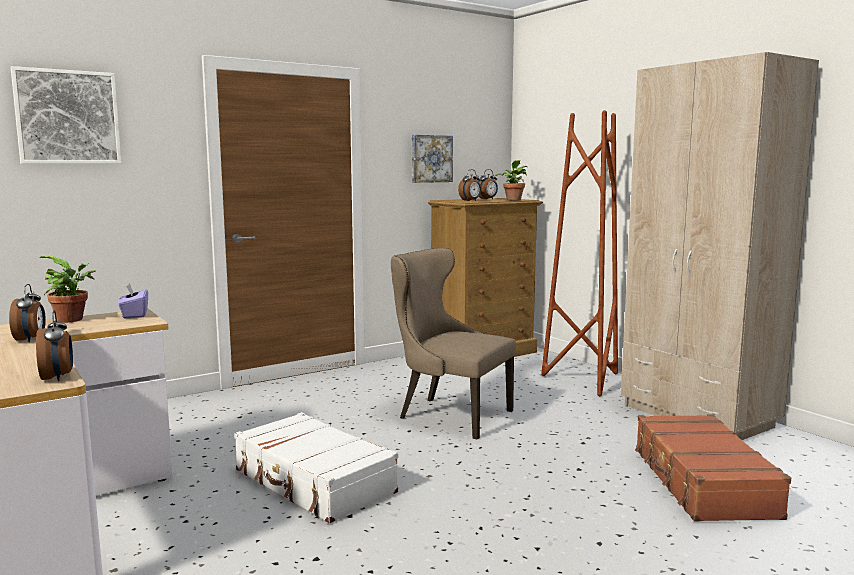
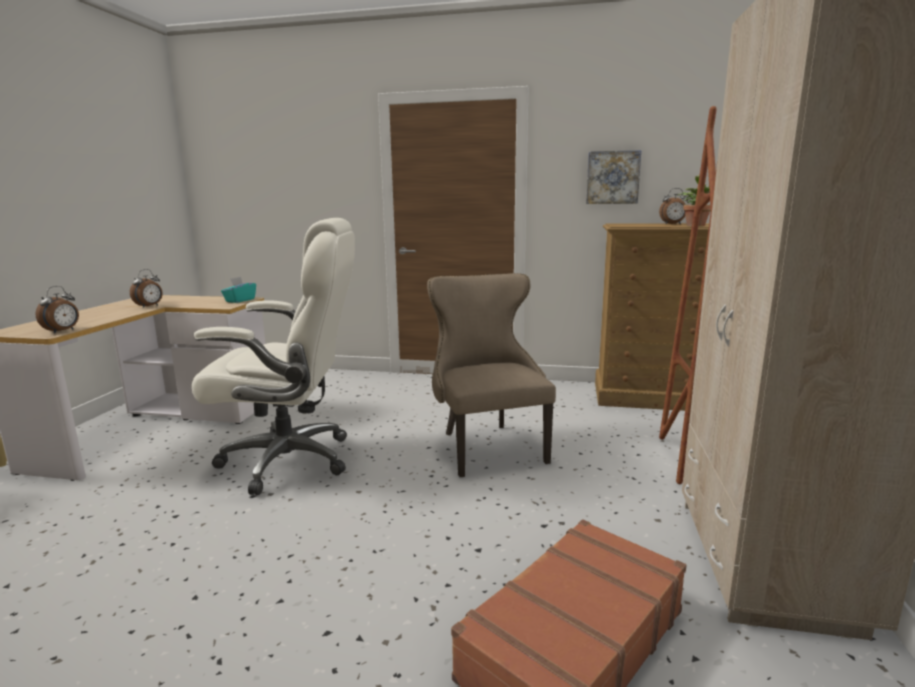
camera: 45 degrees right, 5 degrees up
(68, 117) = (285, 154): picture -> none
(73, 320) = (208, 298): potted plant -> none
(134, 315) = (240, 300): purple tissue box -> turquoise tissue box
(313, 482) = (290, 460): white suitcase -> white office chair
(470, 201) = (636, 225): alarm clock -> none

